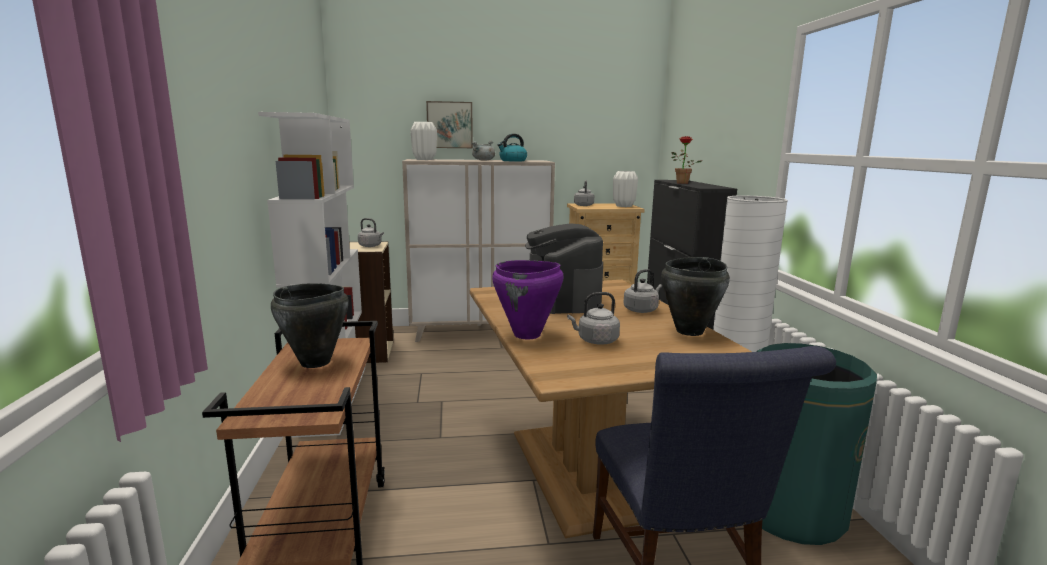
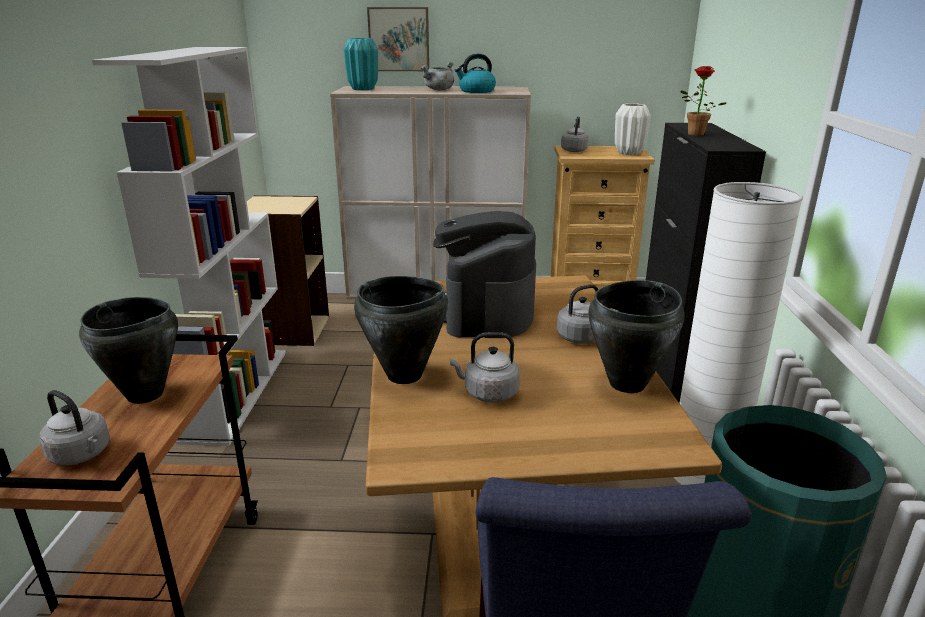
camera: 10 degrees right, 10 degrees up
(371, 246) = (292, 204): grey kettle -> grey kettle (82, 455)
(424, 159) = (362, 89): white vase -> turquoise vase
(527, 335) = (404, 375): purple cooking pot -> black cooking pot

